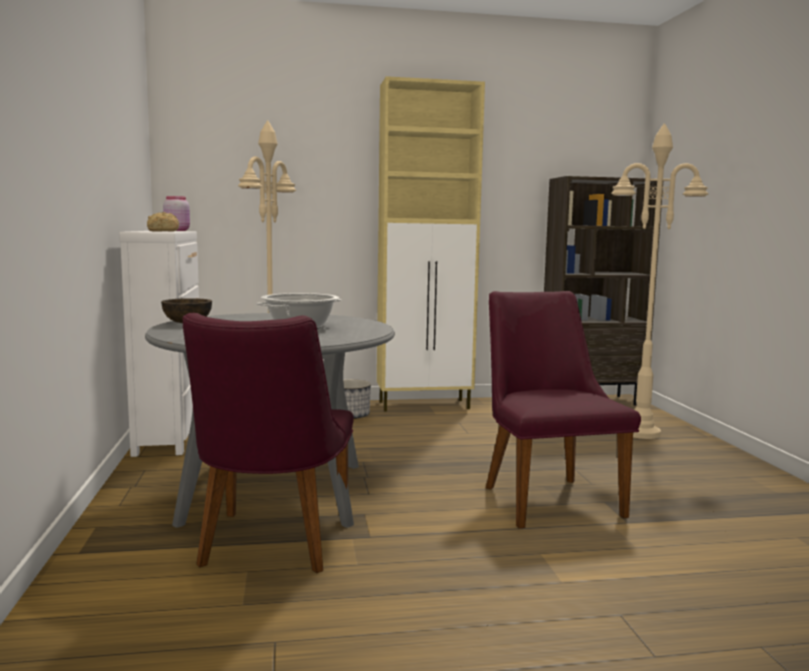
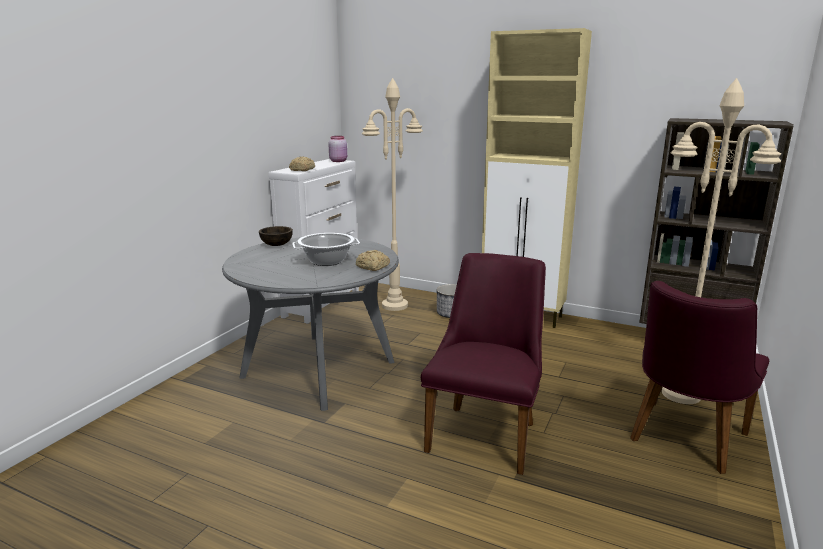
camera: 35 degrees right, 10 degrees up
(269, 548) = (263, 410): purple chair -> purple chair (683, 440)
(369, 326) = (373, 267): none -> bread

